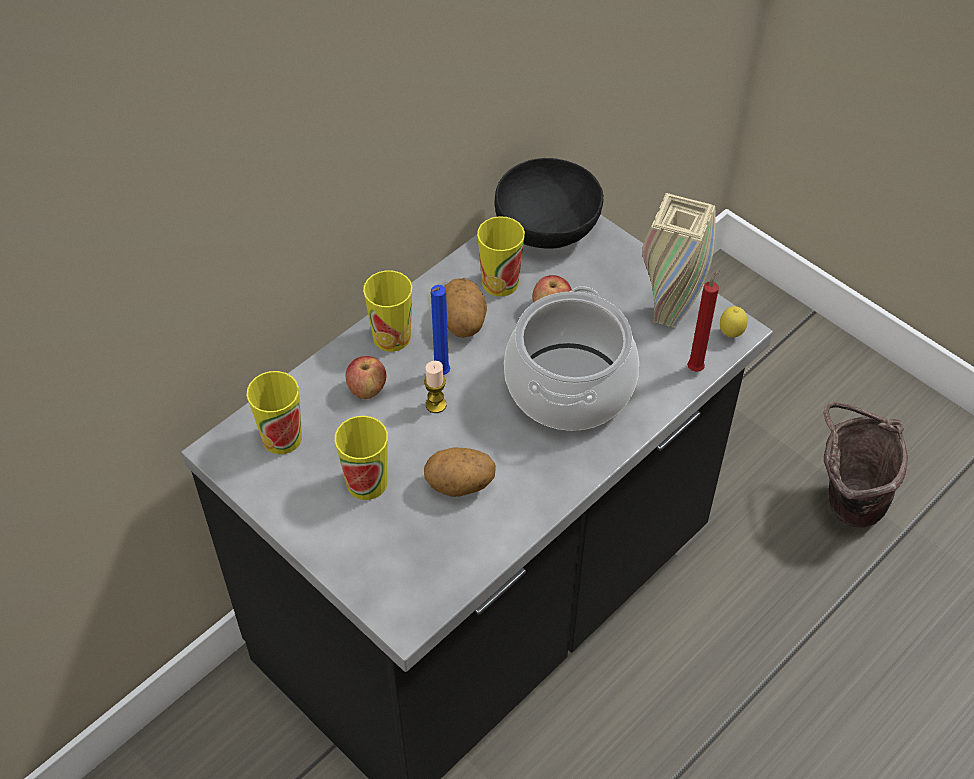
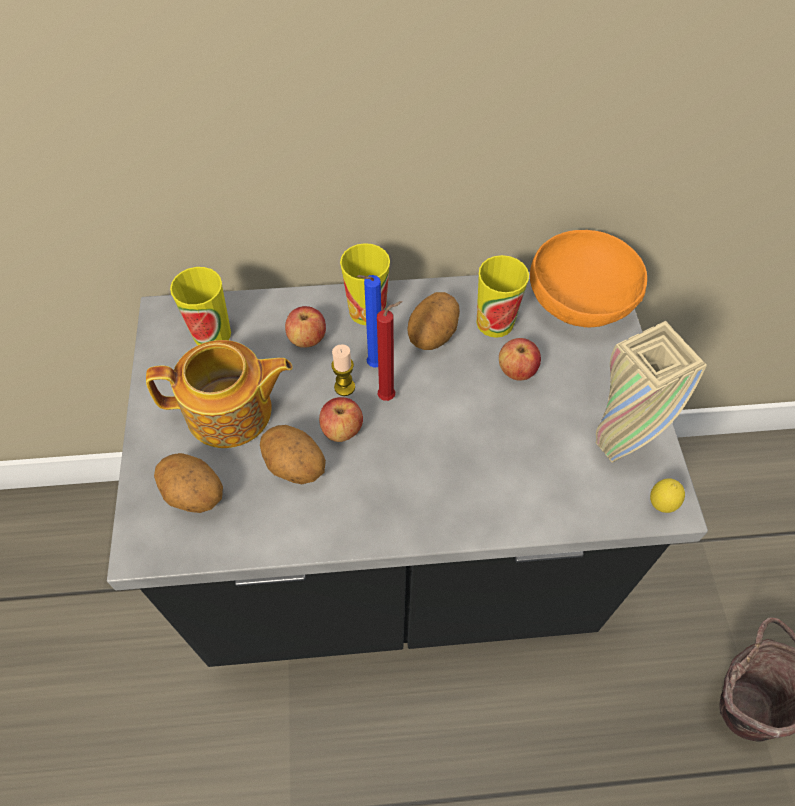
camera: 40 degrees right, 5 degrees up
(367, 482) = (231, 412): cup -> teapot
(404, 558) = (193, 495): none -> potato
(467, 436) = (342, 430): none -> apple
(548, 226) = (581, 301): black bowl -> orange bowl
(568, 386) = (465, 448): cooking pot -> none
(696, 367) = (597, 513): red candle -> red candle (389, 396)

